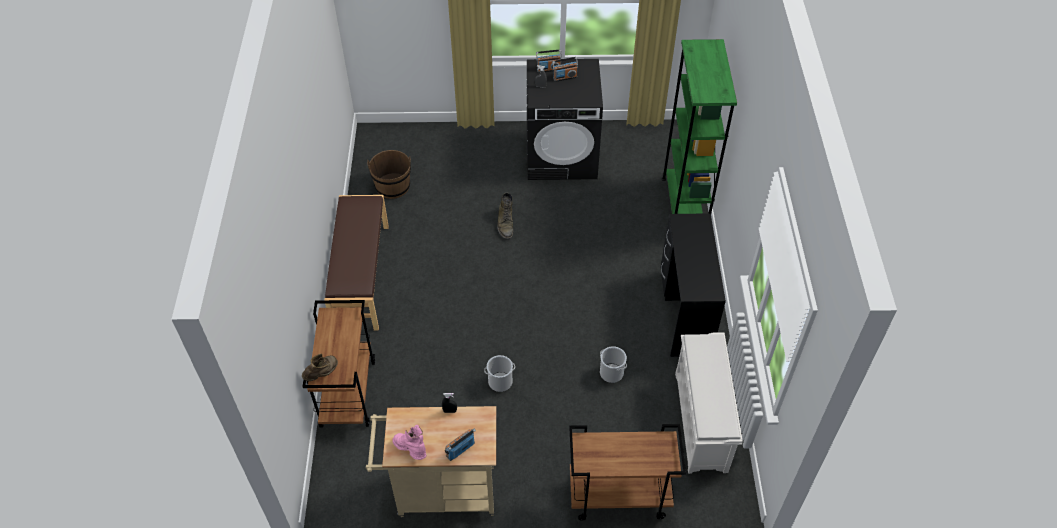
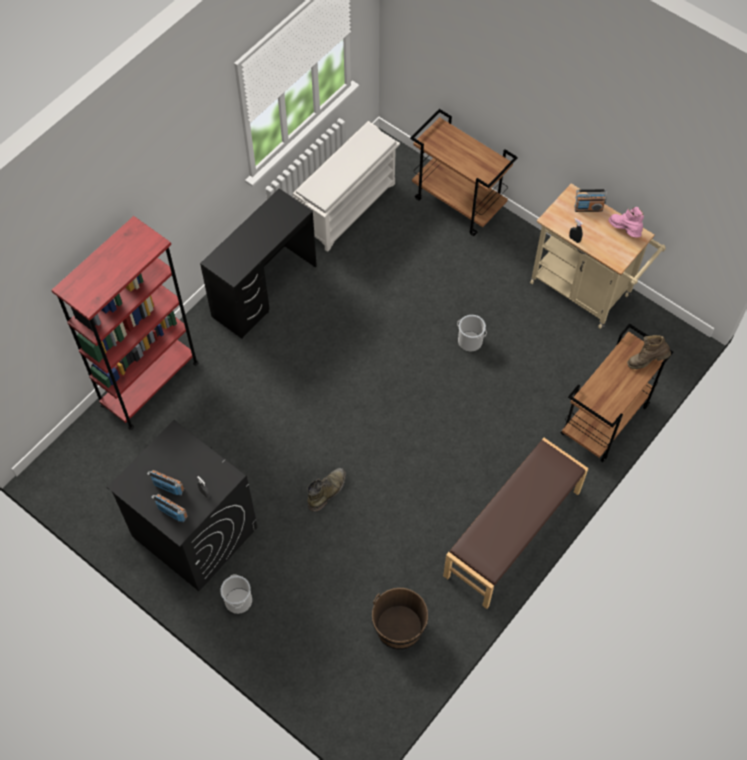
camera: 140 degrees left, 10 degrees up
(411, 450) = (625, 231): pink boot -> pink boot turned 150 degrees clockwise
(611, 373) = (375, 286): bucket -> bucket (238, 600)
(683, 207) = (149, 383): green bookcase -> red bookcase

